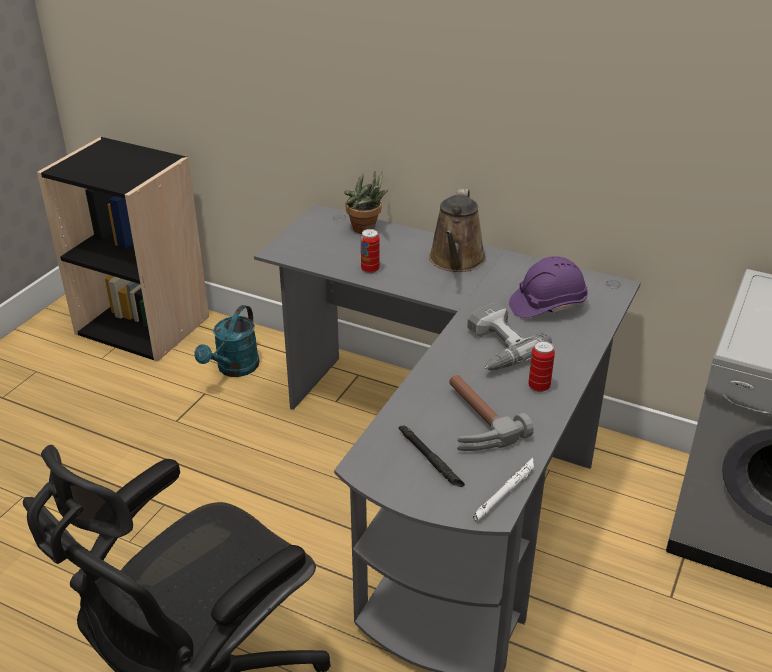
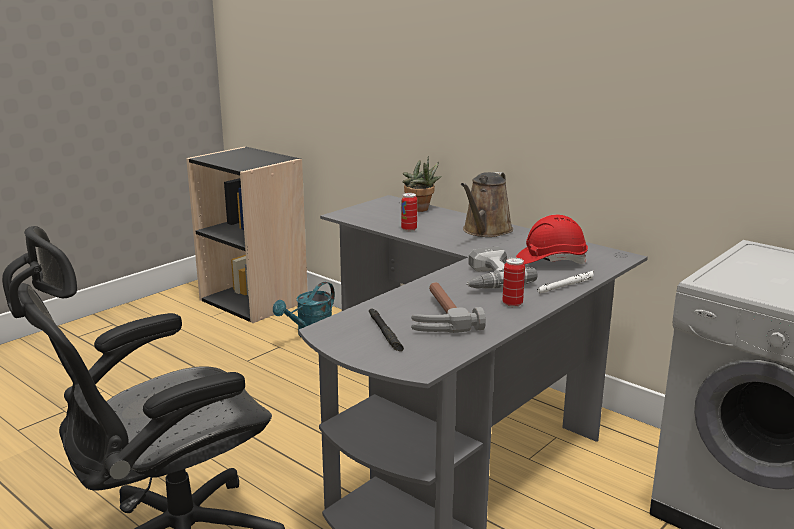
camera: 15 degrees right, 15 degrees down
(505, 492) = (439, 360): white flashlight -> white flashlight (567, 285)
(547, 305) = (550, 261): purple hard hat -> red hard hat

